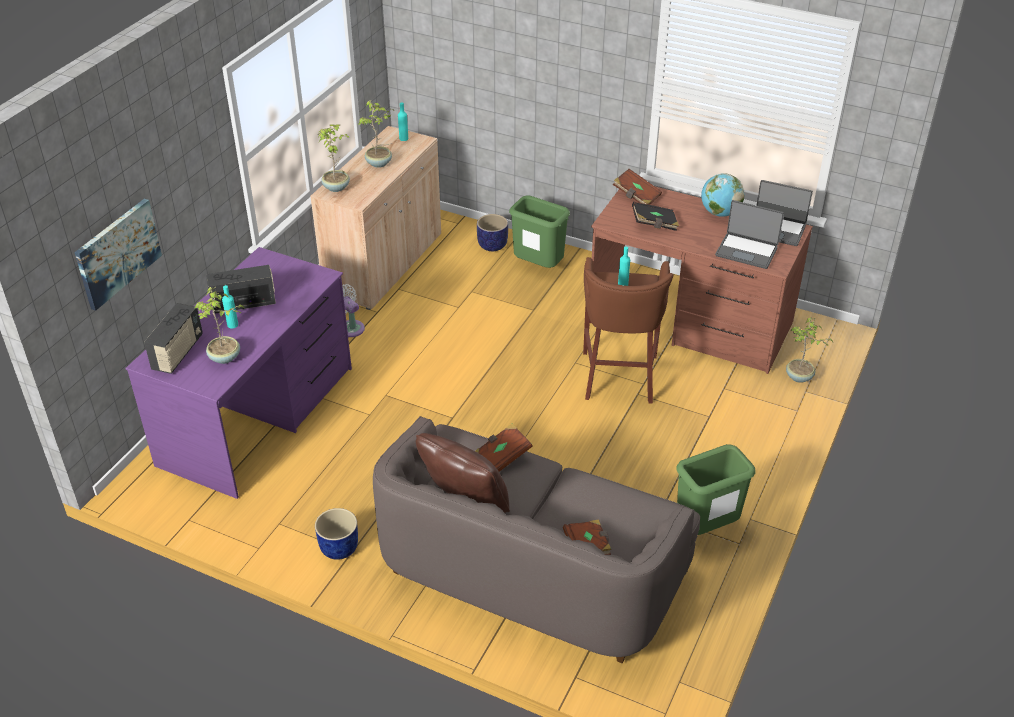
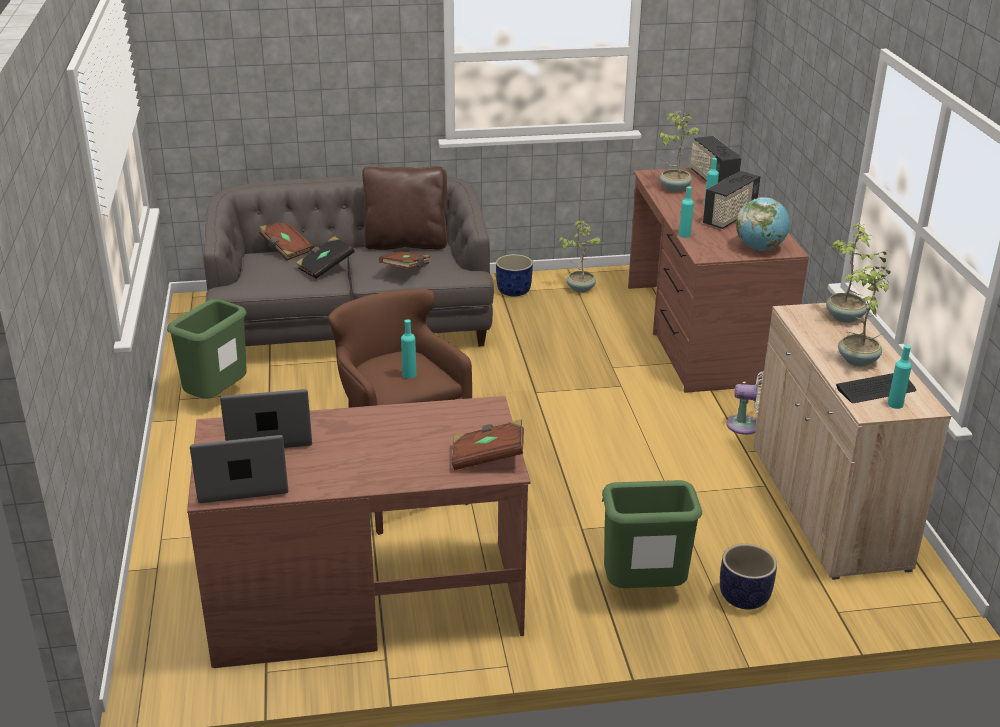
camera: 145 degrees right, 10 degrees down
(117, 253) = (782, 92): picture -> none
(258, 415) = (702, 333): purple desk -> brown desk
(306, 300) = (684, 235): none -> turquoise bottle
(399, 147) = (876, 389): none -> keyboard
(654, 224) = (424, 426): black book -> black book (325, 267)
(720, 213) = (344, 477): globe -> globe (760, 248)
(799, 377) = (172, 582): potted plant -> potted plant (580, 288)

